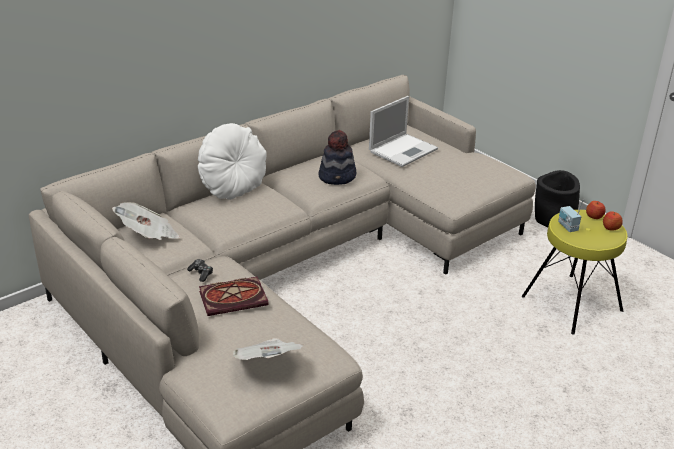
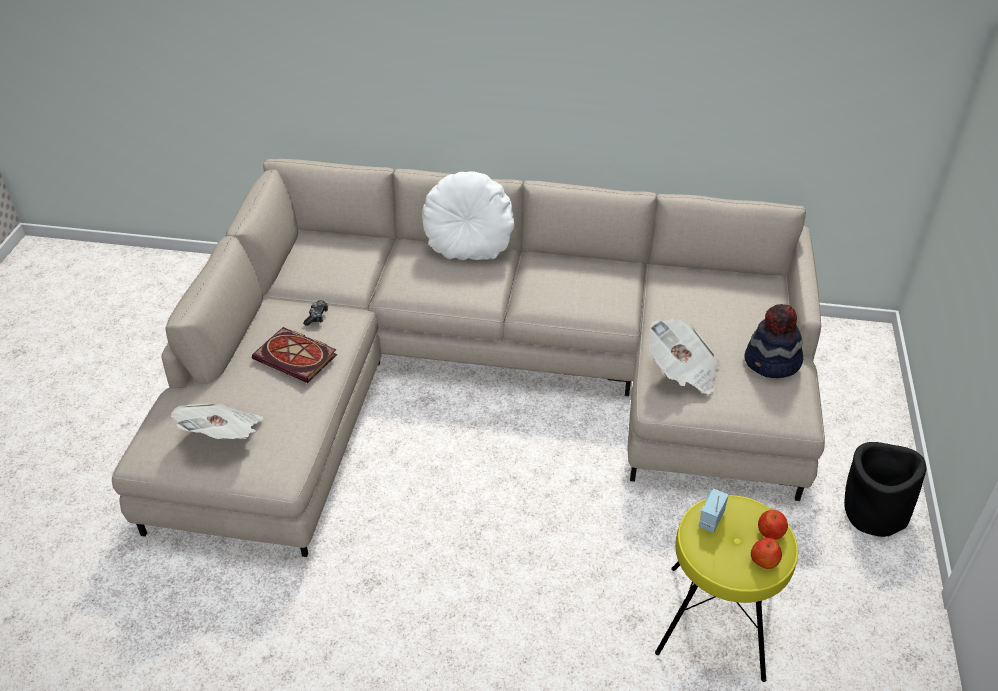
camera: 50 degrees right, 10 degrees up
(148, 236) = (334, 254): newspaper -> newspaper (682, 371)
(337, 177) = (585, 294): hat -> hat (772, 363)
(403, 150) = (710, 304): laptop -> none

